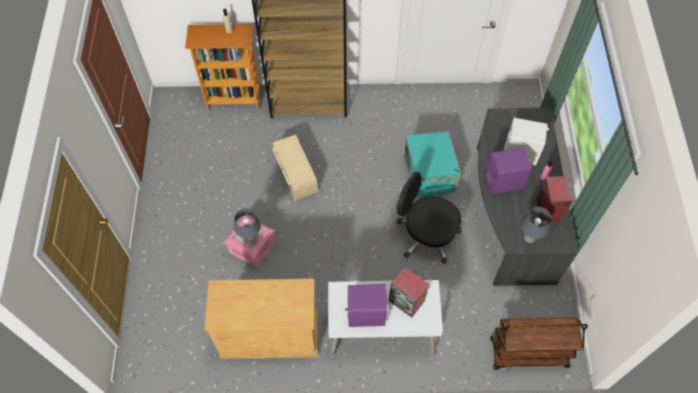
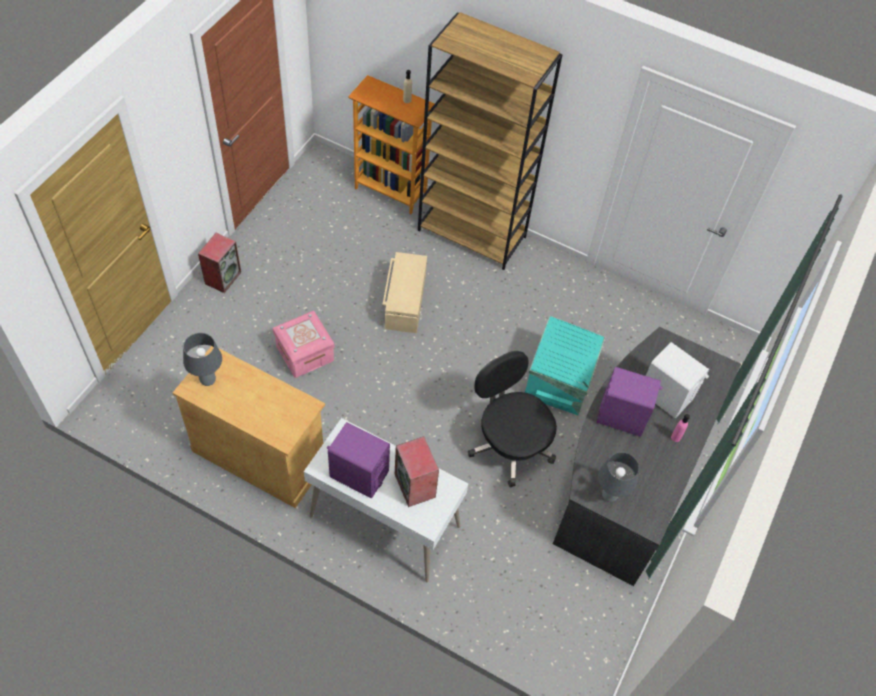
camera: 25 degrees right, 5 degrees down
(250, 238) = (302, 338): grey table lamp -> grey table lamp (208, 380)
(528, 353) = (543, 645): brown cart -> none
(548, 209) = (656, 475): speaker -> speaker (223, 277)

